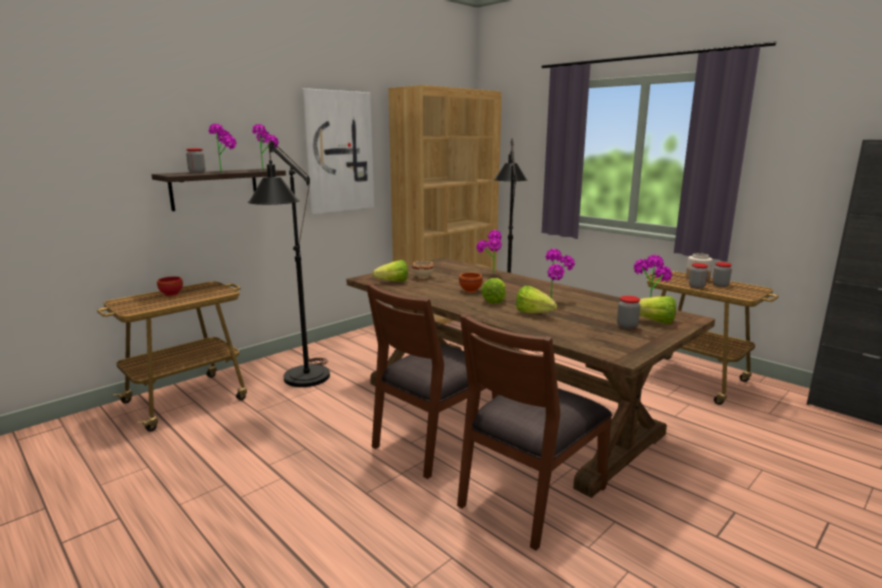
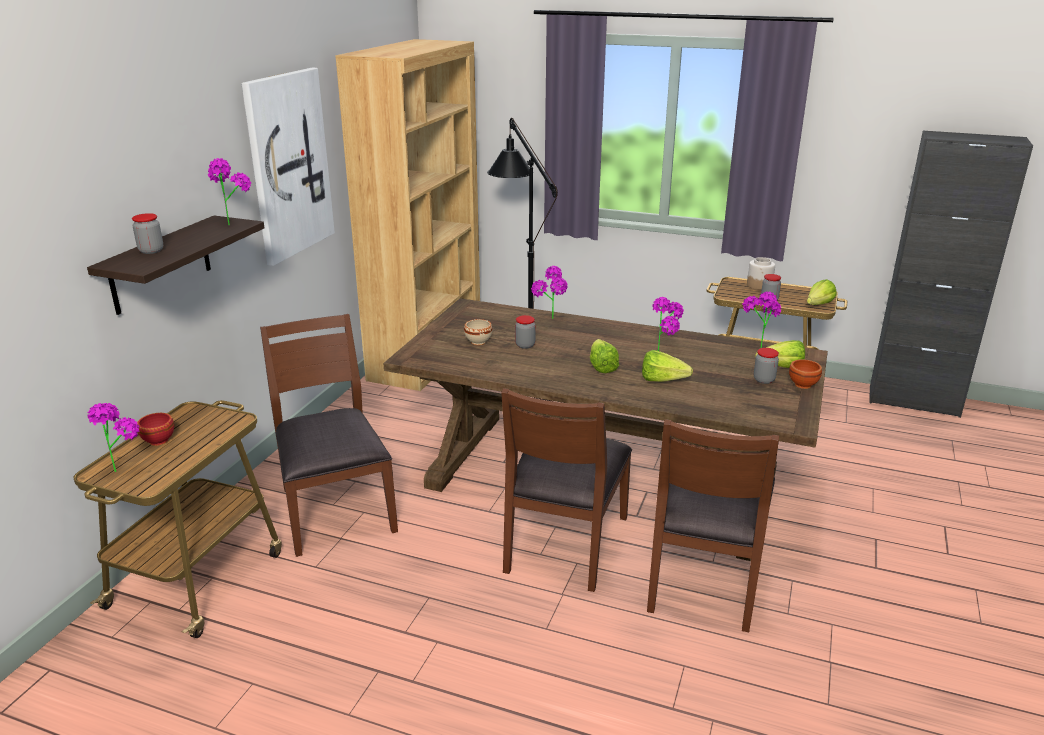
camera: 25 degrees left, 10 degrees up
(227, 172) = (194, 242): potted plant -> potted plant (123, 466)
(303, 383) = (335, 509): black floor lamp -> brown chair
(390, 282) = (448, 359): lettuce -> lettuce (815, 306)
(471, 291) = (560, 356): brown bowl -> brown bowl (804, 385)
(720, 285) = (787, 293): jar -> jar (525, 345)

